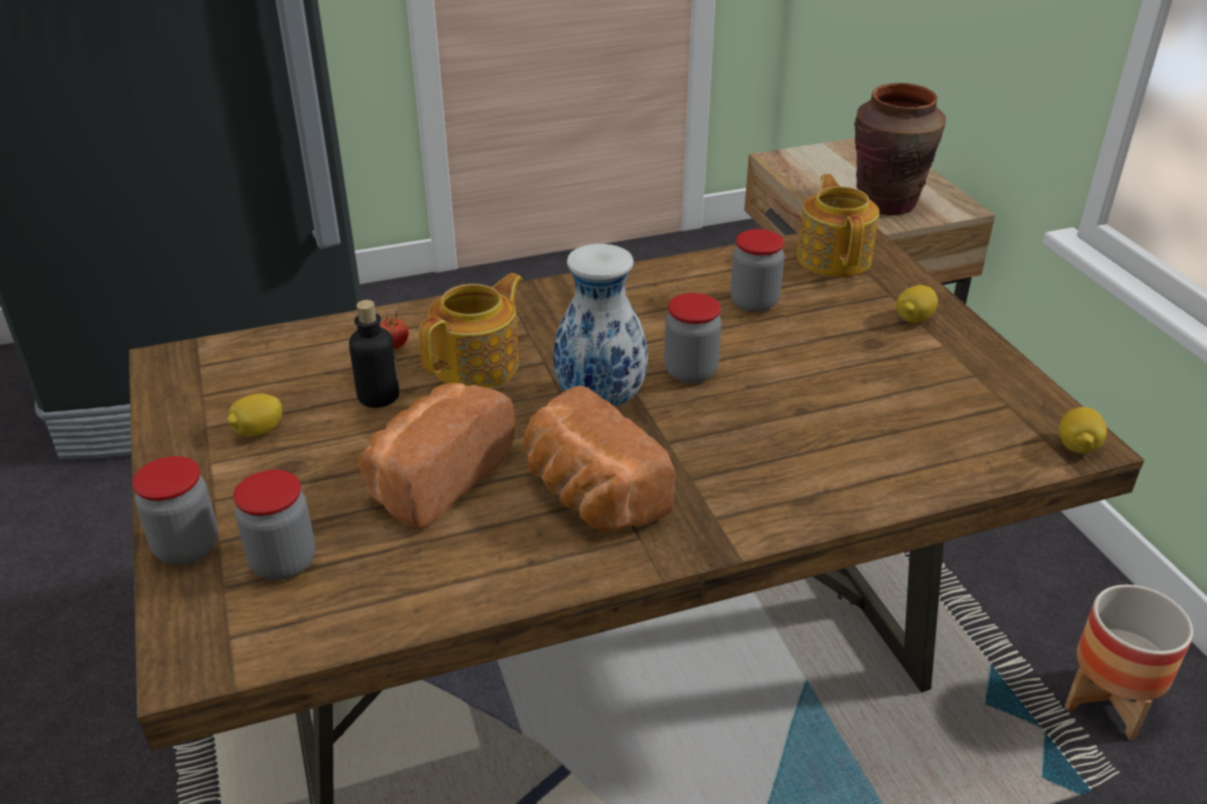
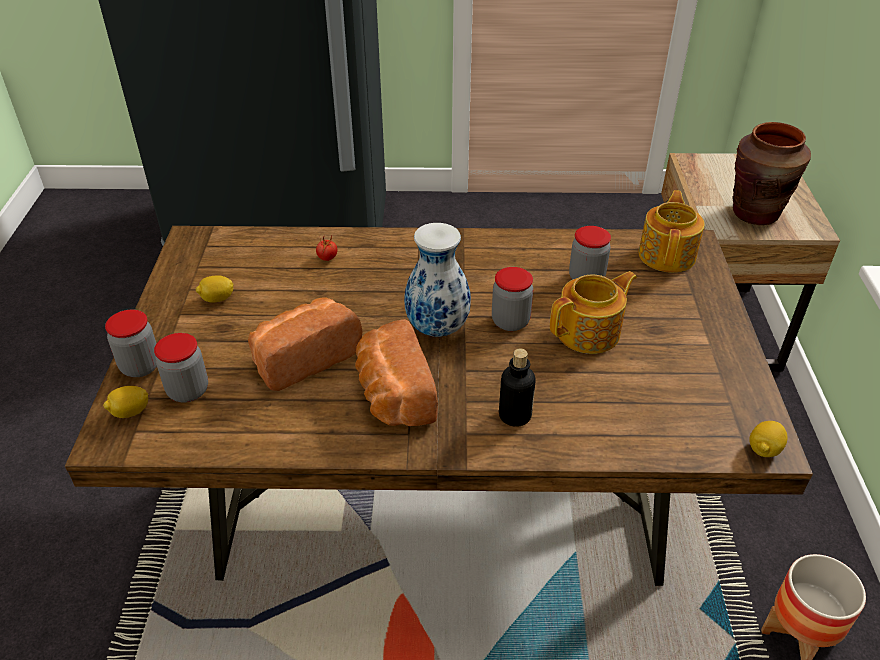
camera: 20 degrees right, 5 degrees up
(378, 397) = (299, 292): bottle -> bottle (515, 415)
(478, 365) = (373, 284): teapot -> teapot (590, 332)
(914, 319) = (699, 317): lemon -> lemon (130, 412)

